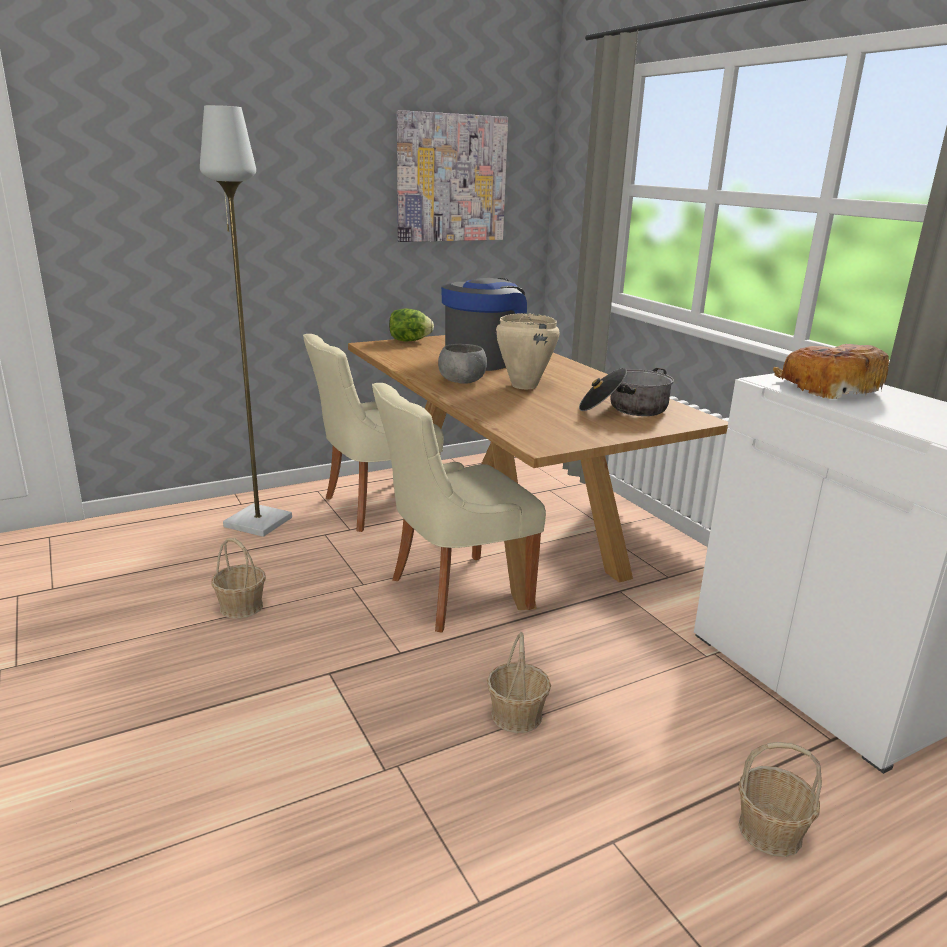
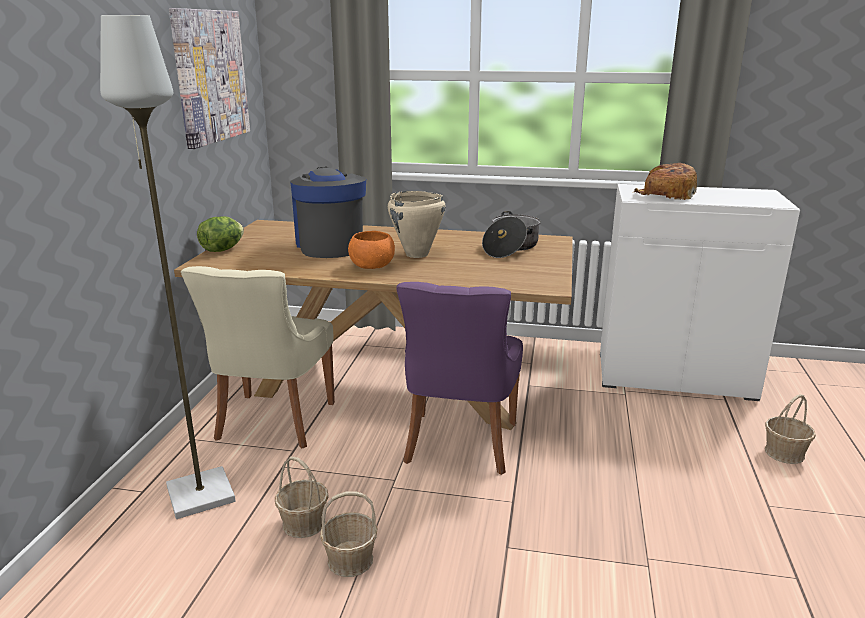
camera: 50 degrees left, 0 degrees up
(454, 593) = (459, 445): beige chair -> purple chair
(461, 381) = (372, 266): grey bowl -> orange bowl
(517, 715) = (629, 485): basket -> basket (304, 523)

